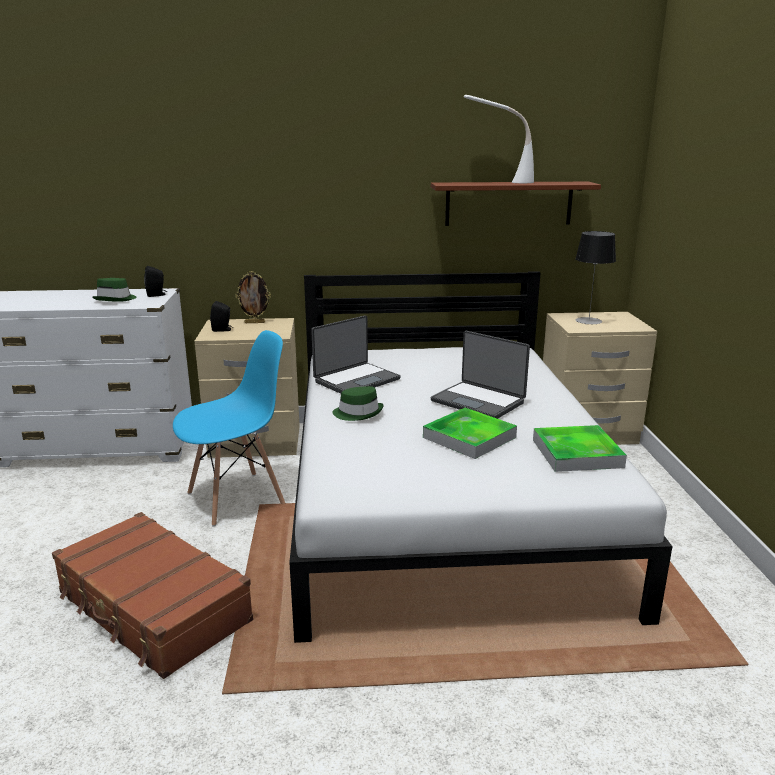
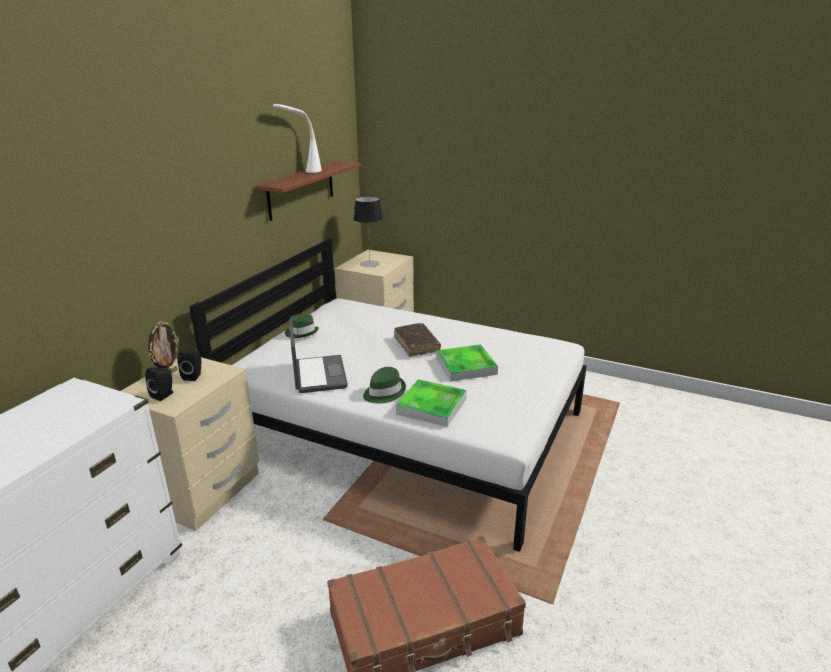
camera: 60 degrees left, 5 degrees up
(116, 299) = (56, 421): green hat -> green hat (301, 332)
(157, 295) = (83, 393): black speaker -> black speaker (194, 376)
(237, 498) = (297, 530): blue chair -> none
(479, 401) = (416, 344): laptop -> brown book
(577, 453) = (516, 343): tray -> tray (431, 406)

